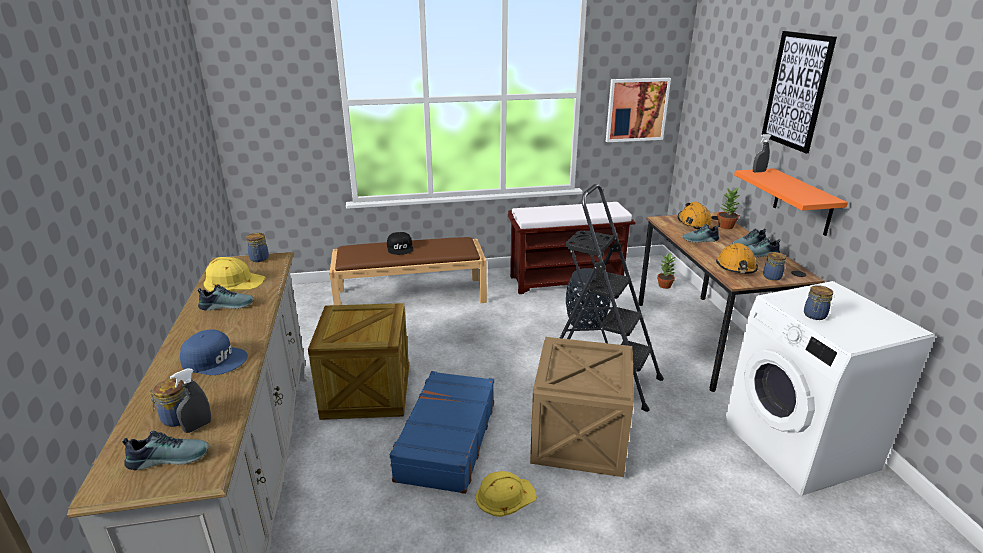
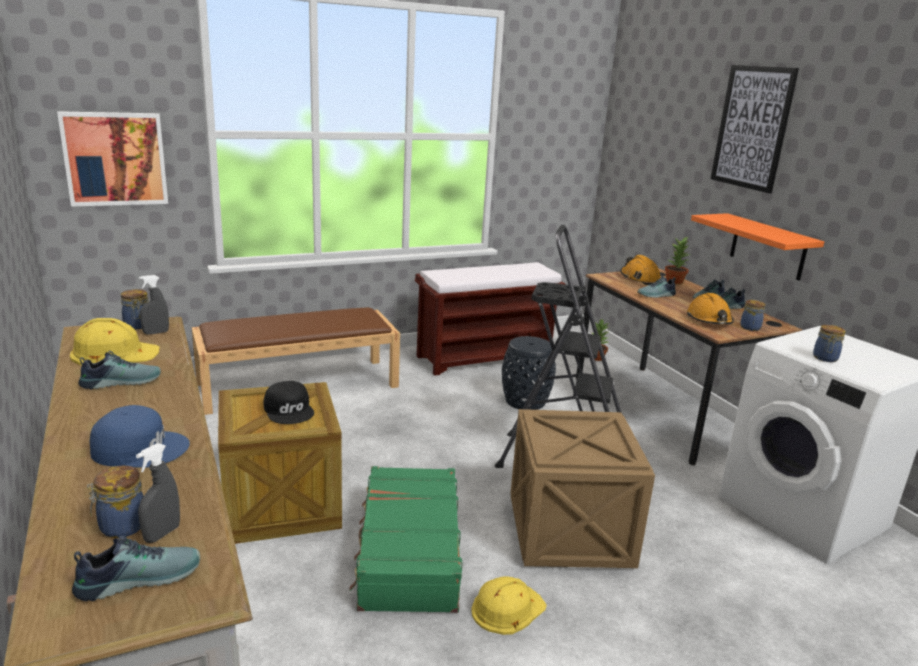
camera: 15 degrees left, 5 degrees down
(400, 248) = (287, 322): black cap -> black cap (289, 410)
(446, 440) = (408, 551): blue suitcase -> green suitcase
(636, 109) = (554, 157): picture -> picture (115, 159)
(758, 172) = (716, 216): grey spray bottle -> grey spray bottle (156, 332)

